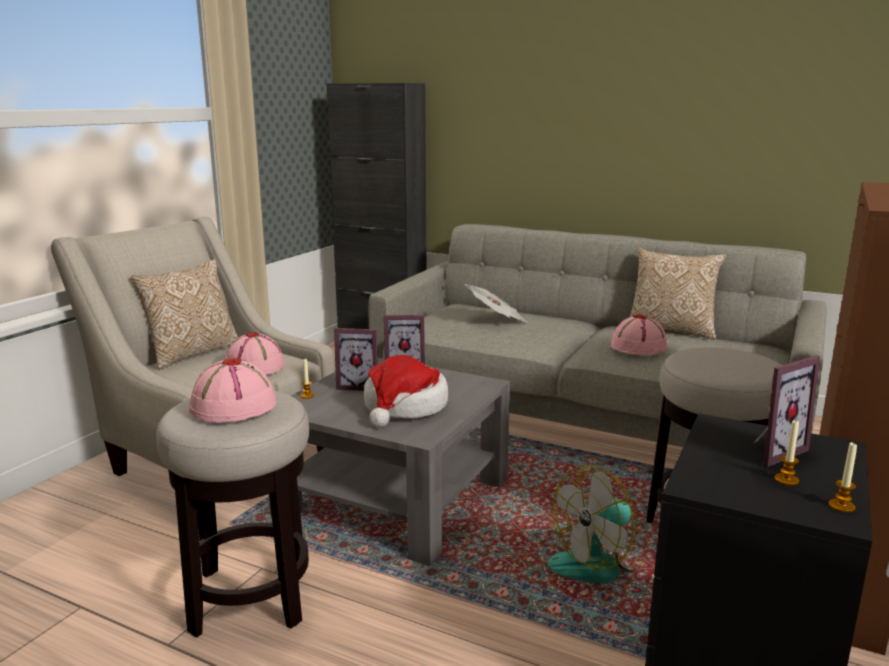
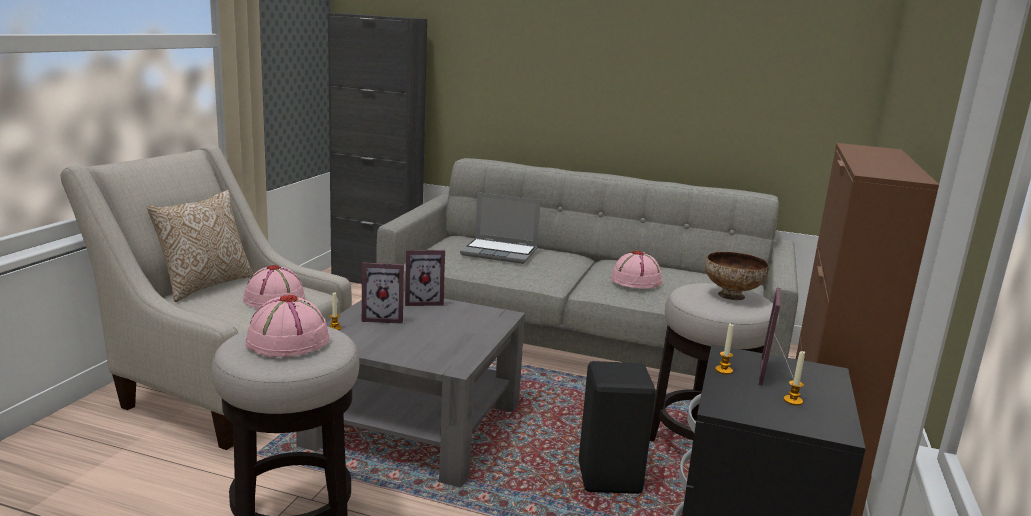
camera: 10 degrees left, 0 degrees up
(404, 407) = (432, 339): hat -> none
(496, 319) = (500, 252): newspaper -> laptop
(597, 563) = (611, 479): fan -> black stool
(671, 330) = (661, 265): pillow -> none
(736, 361) = (732, 296): none -> bowl
(771, 451) = (776, 376): picture frame -> picture frame turned 150 degrees clockwise
(841, 506) = (838, 421): candle -> candle (723, 370)

